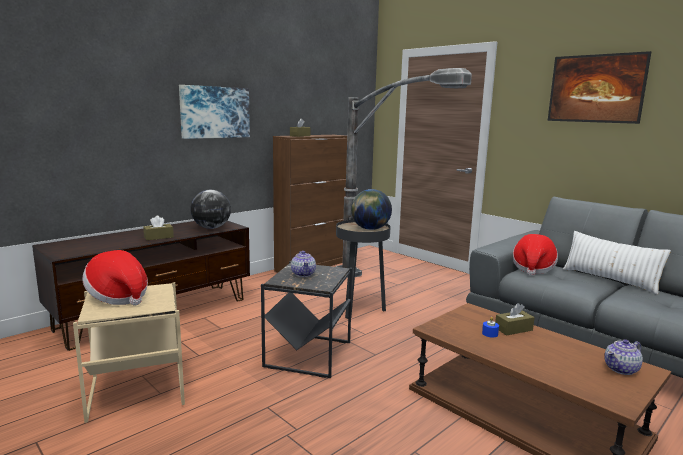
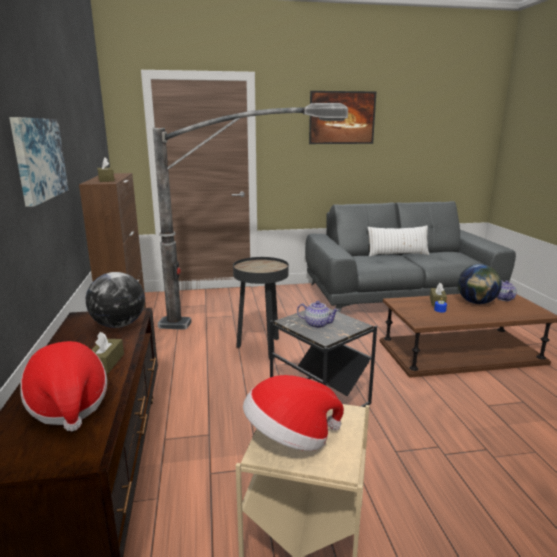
camera: 55 degrees left, 5 degrees up
(370, 229) = (269, 266): globe -> globe (476, 302)
(532, 268) = (359, 261): hat -> hat (68, 405)

